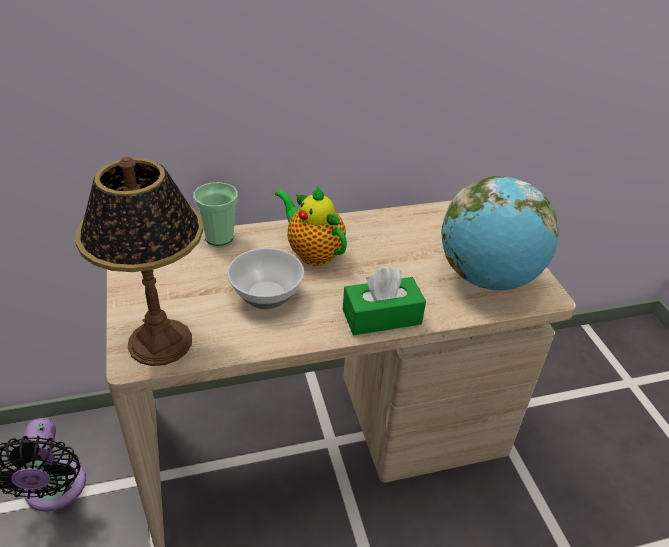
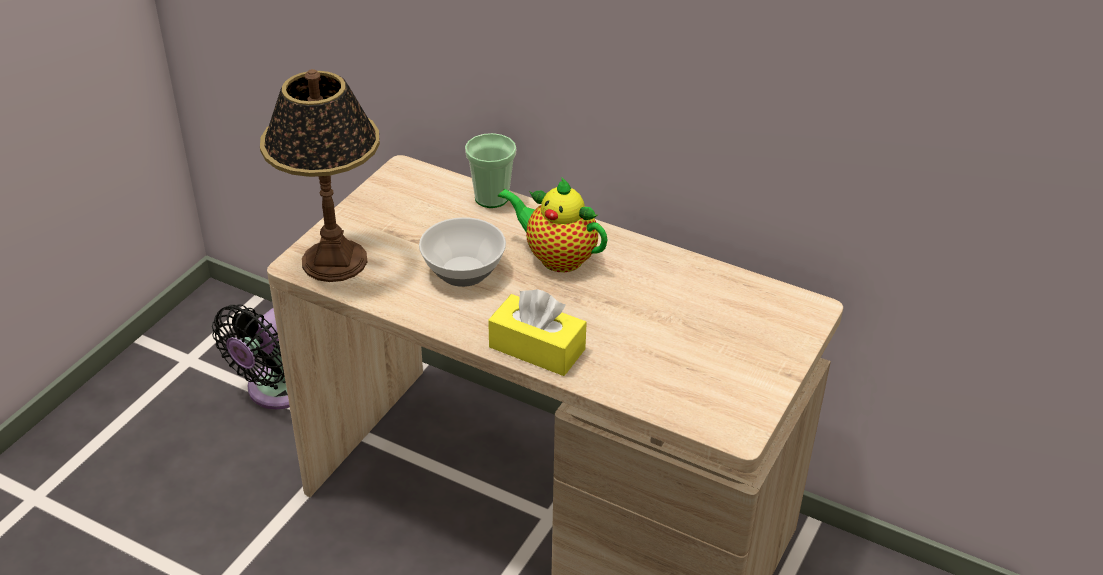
camera: 45 degrees right, 0 degrees up
(312, 252) = (556, 257): teapot -> teapot turned 60 degrees counterclockwise
(381, 317) = (537, 348): green tissue box -> yellow tissue box
(487, 278) = (698, 378): globe -> none

